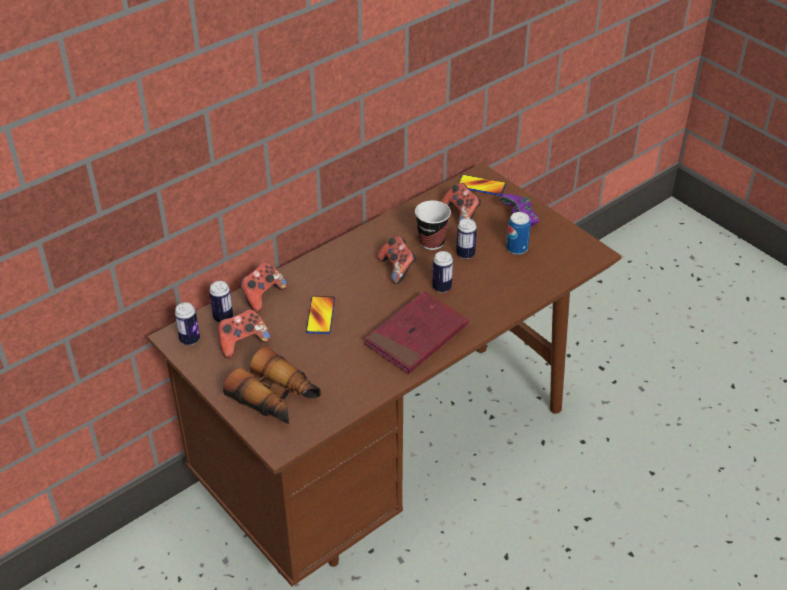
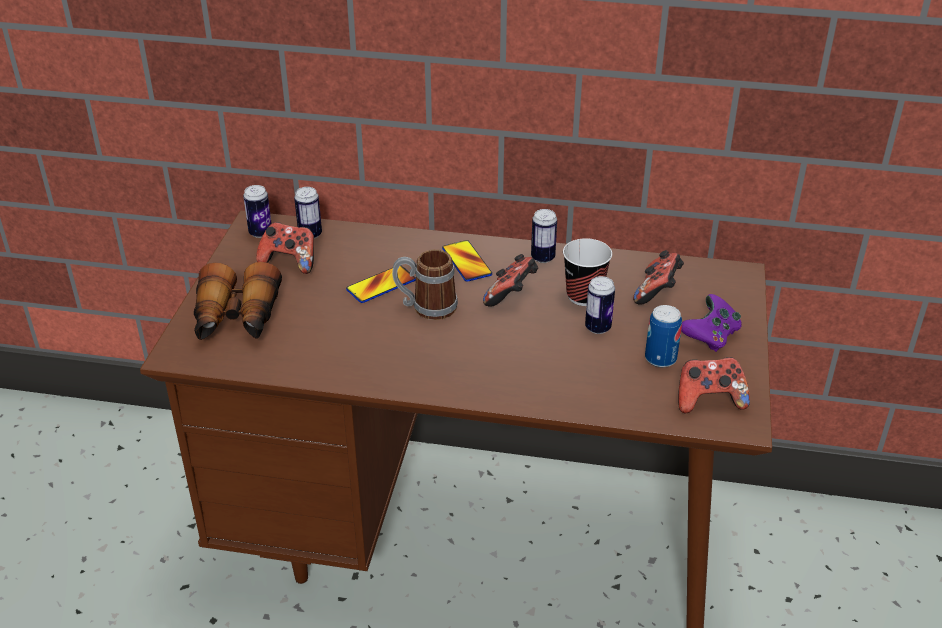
camera: 50 degrees right, 5 degrees down
(262, 296) = (366, 239): game controller -> game controller (709, 400)
(366, 309) = (426, 307): none -> mug
(416, 336) = (427, 360): red book -> none
(442, 287) = (523, 338): can -> can (543, 257)
(481, 186) = (724, 282): phone -> phone (466, 262)

